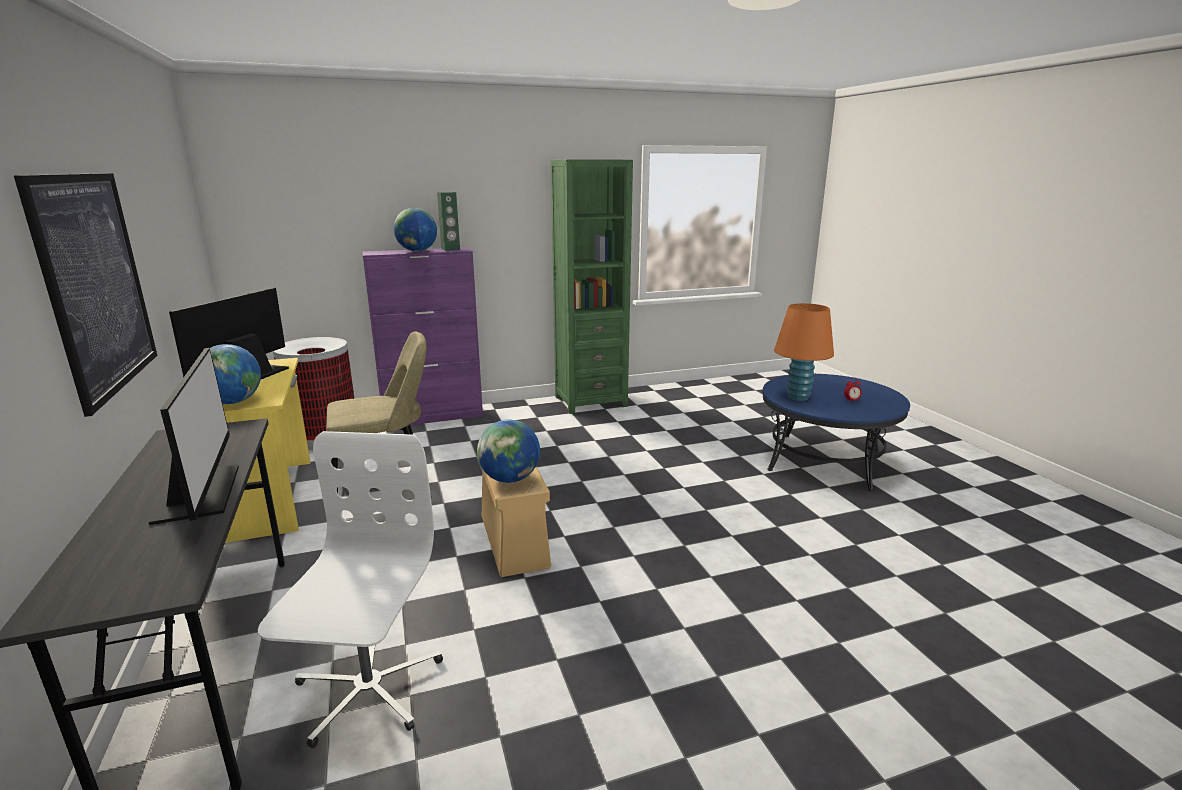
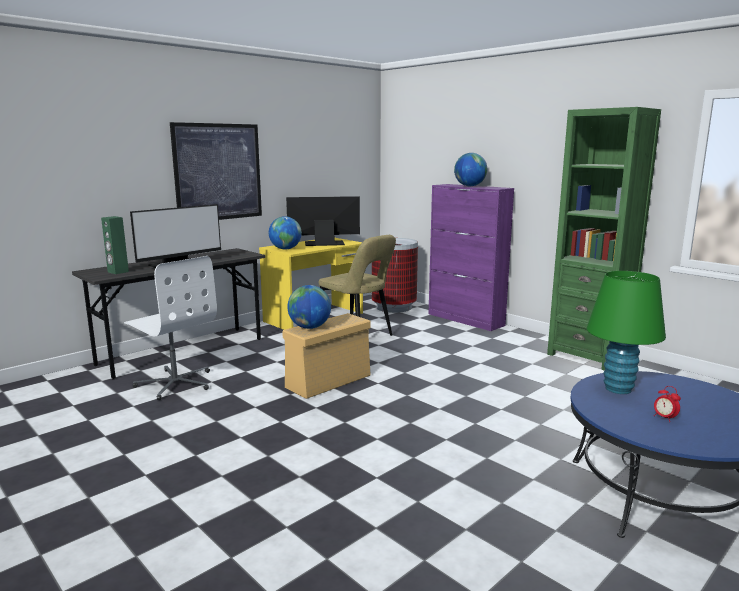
camera: 65 degrees right, 5 degrees down
(367, 689) = (175, 383): white office chair -> white office chair turned 60 degrees clockwise
(450, 249) = (493, 187): green speaker -> green speaker (118, 272)
(798, 397) = (618, 389): orange table lamp -> green table lamp

